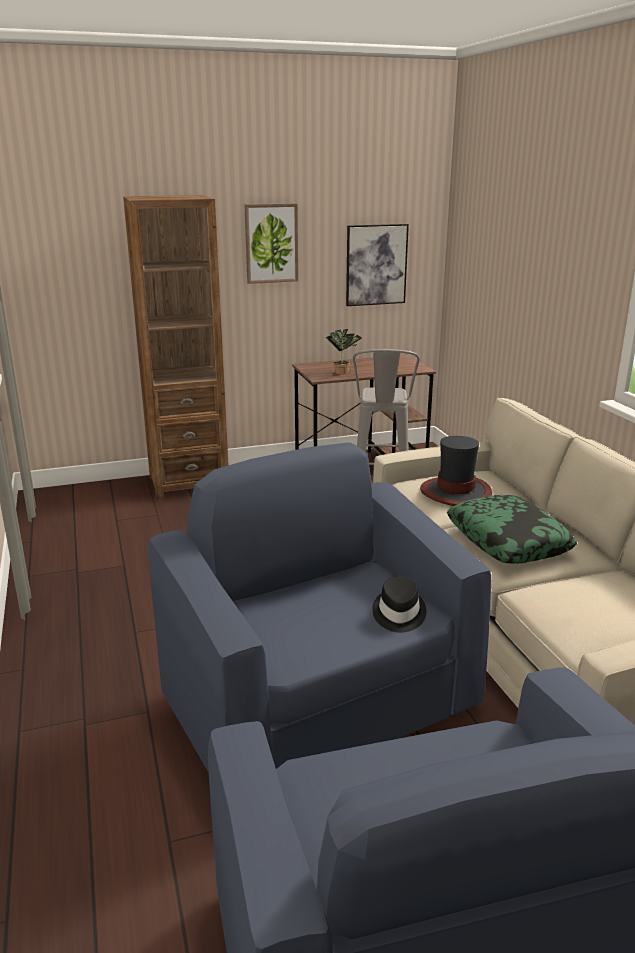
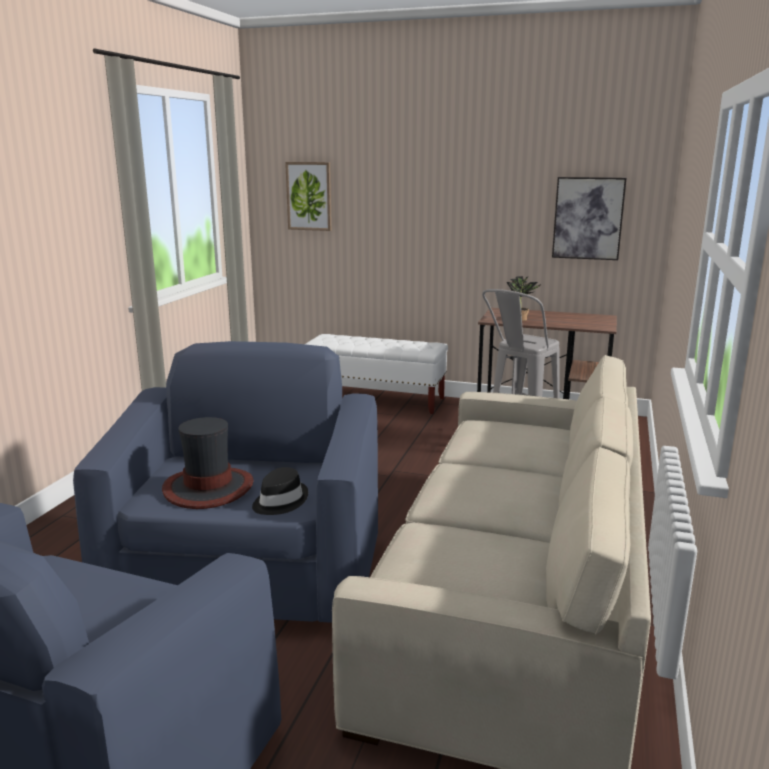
camera: 35 degrees right, 5 degrees down
(188, 484) = (376, 400): brown bookcase -> white bench
(271, 243) = (479, 191): picture -> picture (309, 196)
(456, 492) = (500, 437): hat -> hat (208, 488)
(508, 540) = (478, 484): pillow -> none

